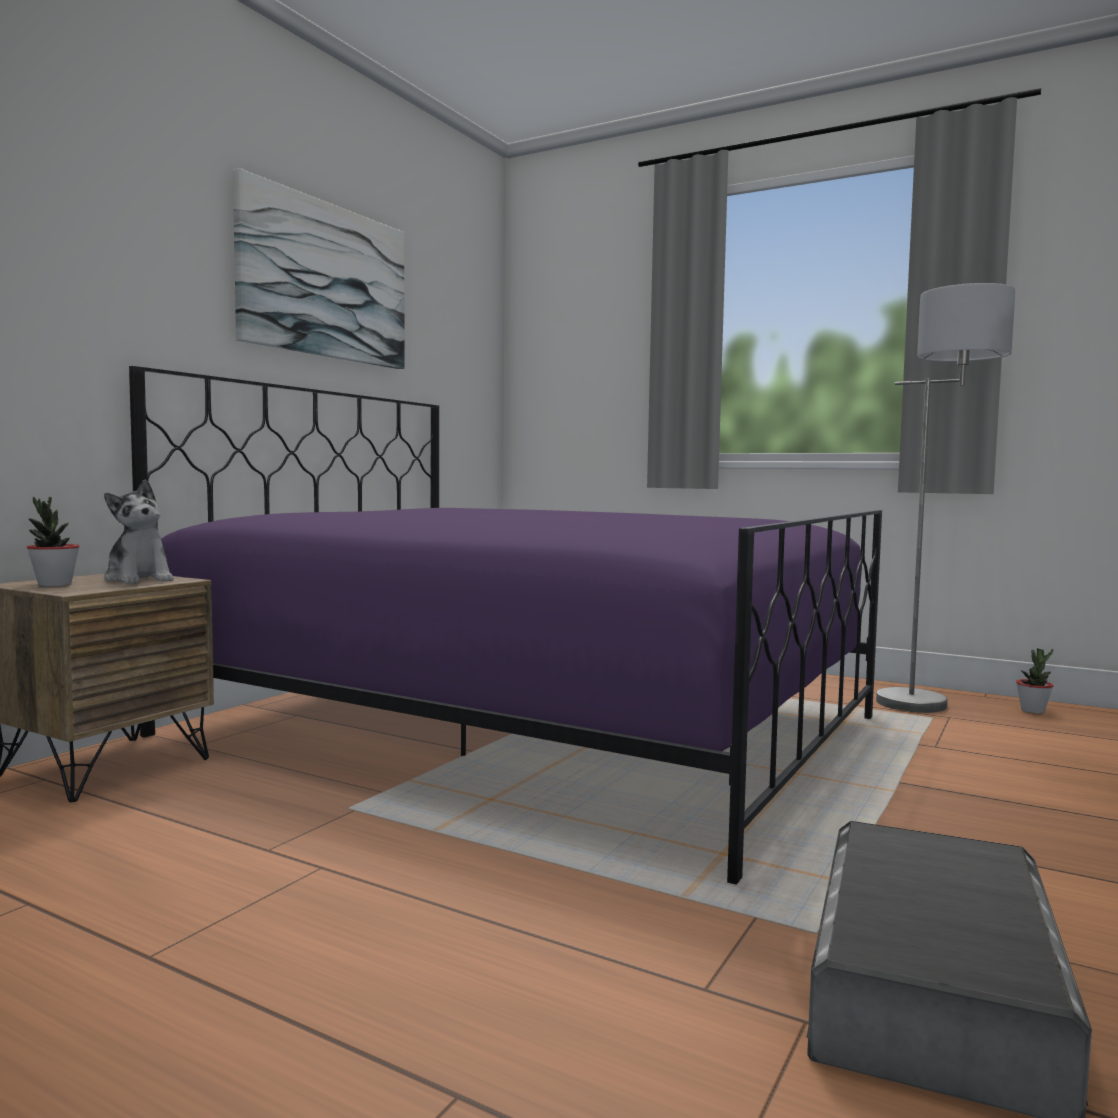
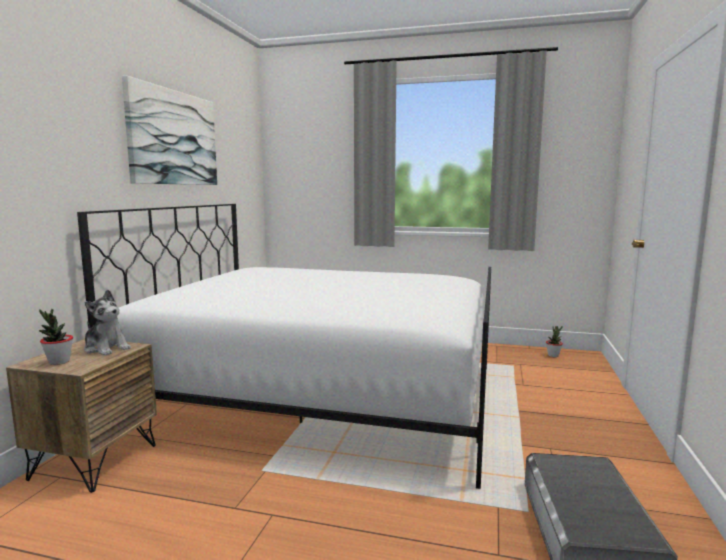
camera: 15 degrees left, 5 degrees up
(525, 726) = (321, 396): purple bed -> white bed
(932, 707) = (509, 358): grey floor lamp -> none

